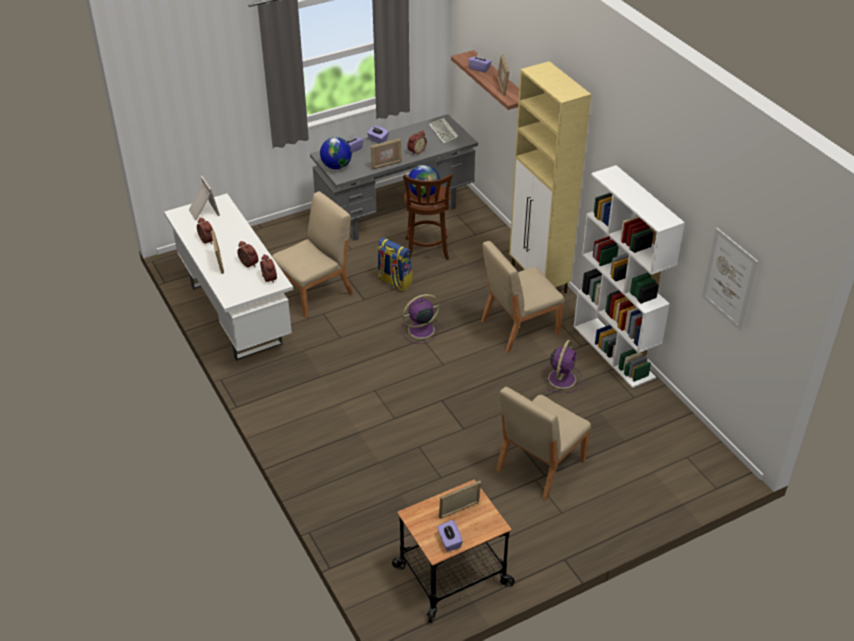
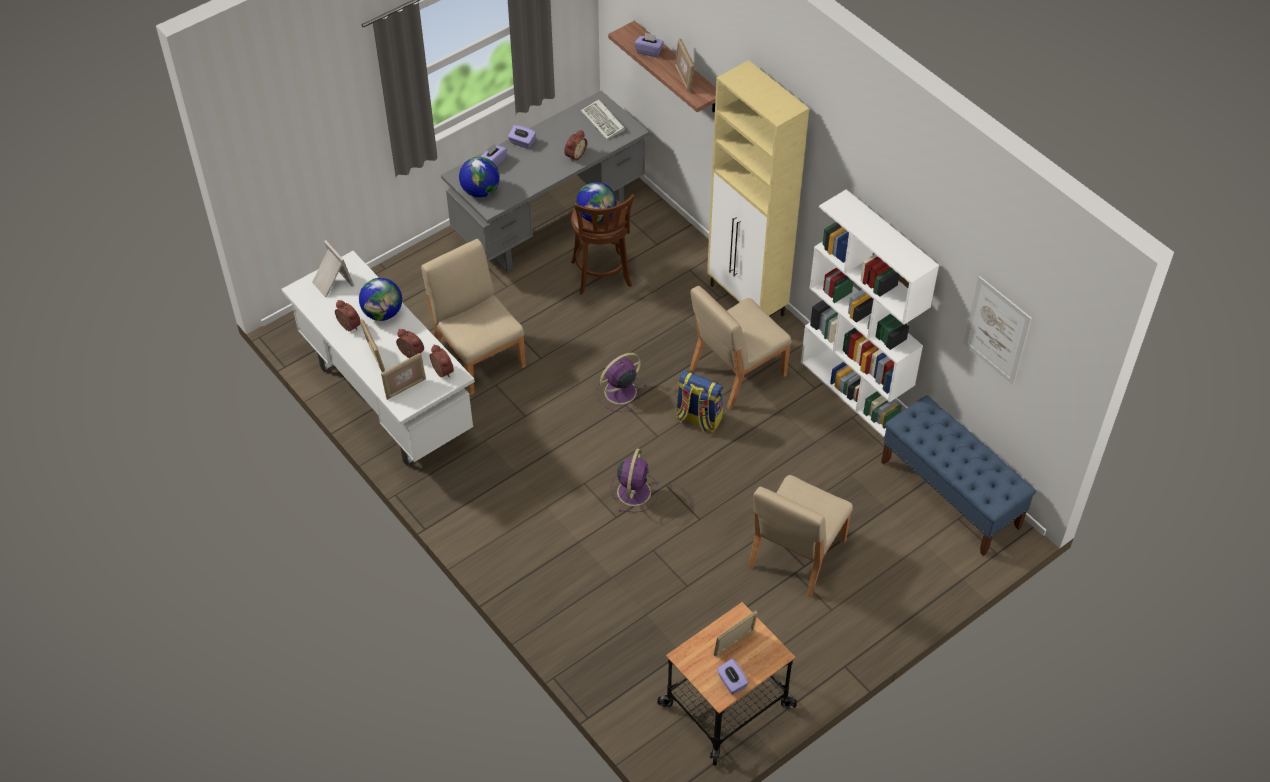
camera: 10 degrees left, 10 degrees up
(236, 235) = (383, 313): none -> globe
(316, 292) = (479, 356): beige chair -> beige chair turned 75 degrees counterclockwise
(386, 165) = (542, 181): picture frame -> picture frame (405, 387)
(394, 281) = (571, 327): backpack -> backpack (698, 419)
(562, 378) = (800, 435): purple fan -> purple fan (634, 491)
(683, 438) = (950, 495): none -> blue bench

